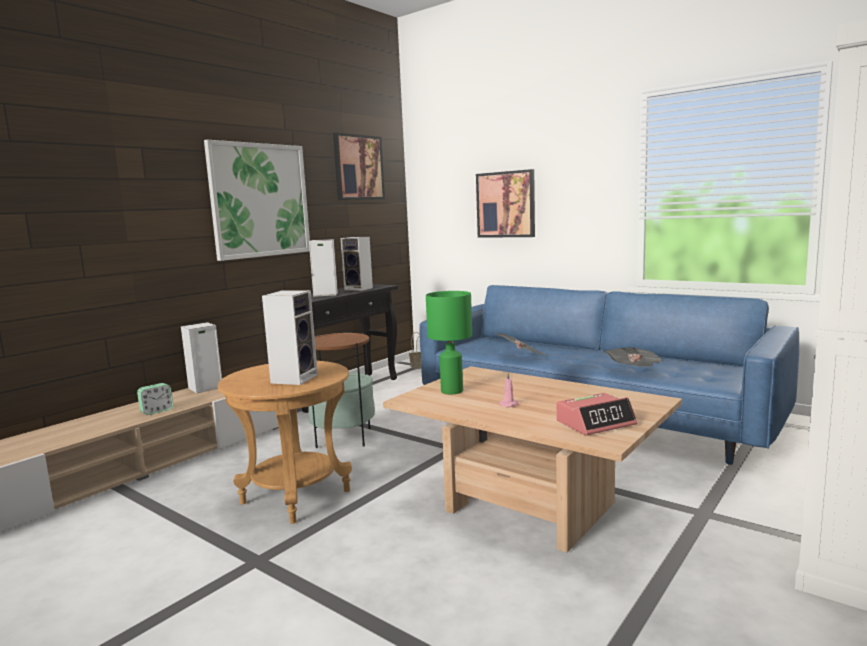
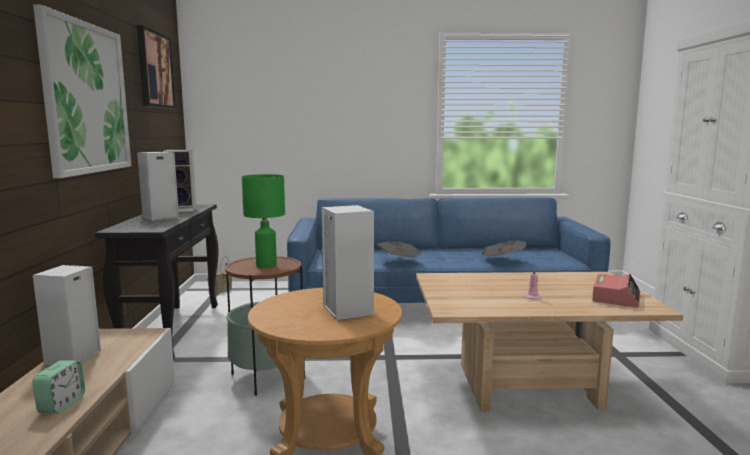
camera: 40 degrees left, 0 degrees up
(452, 391) = (463, 295): green table lamp -> green table lamp (267, 265)
(506, 204) = (311, 121): picture -> none

